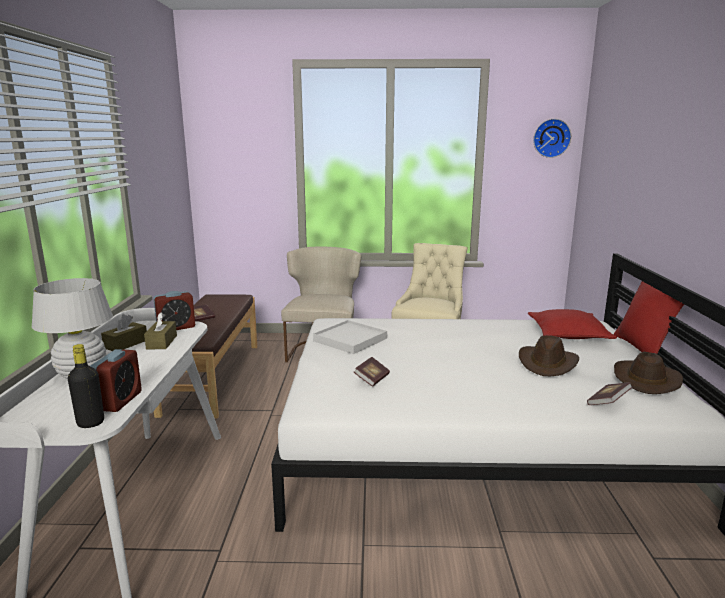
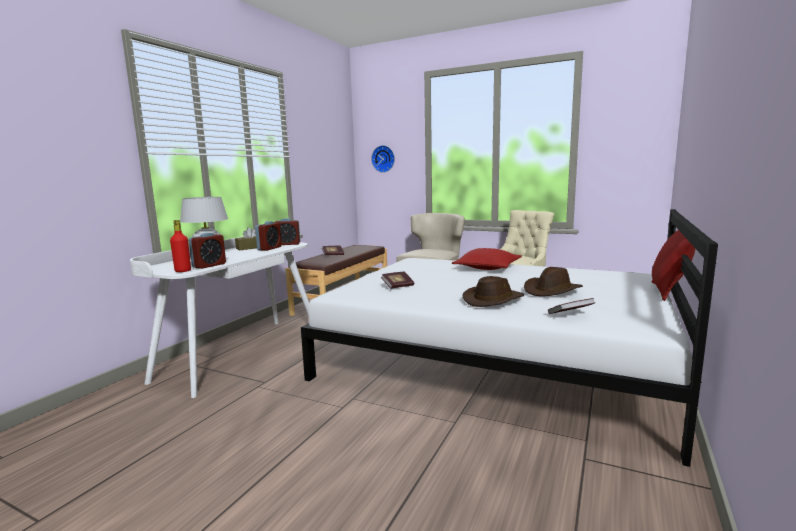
camera: 25 degrees right, 5 degrees down
(90, 423) = (183, 271): black bottle -> red bottle
(162, 342) = (269, 248): brown tissue box -> alarm clock
(350, 340) = (413, 268): white tray -> none
(551, 138) = (644, 115): wall clock -> wall clock (383, 159)
(568, 335) = (604, 278): red pillow -> red pillow (487, 268)
(645, 379) = (634, 307): brown hat -> brown hat (493, 300)

